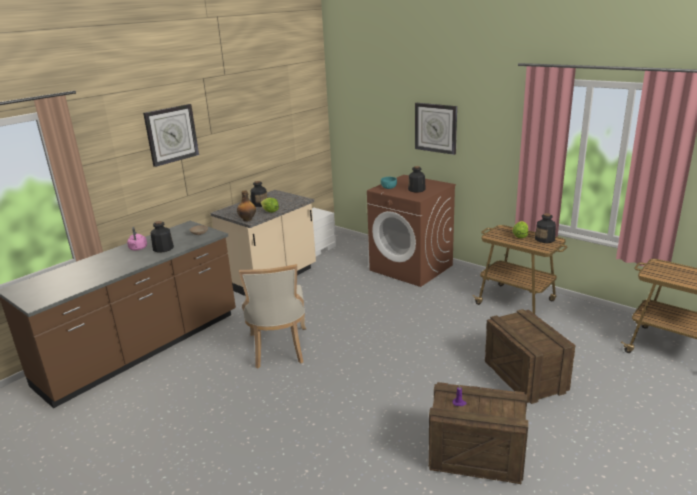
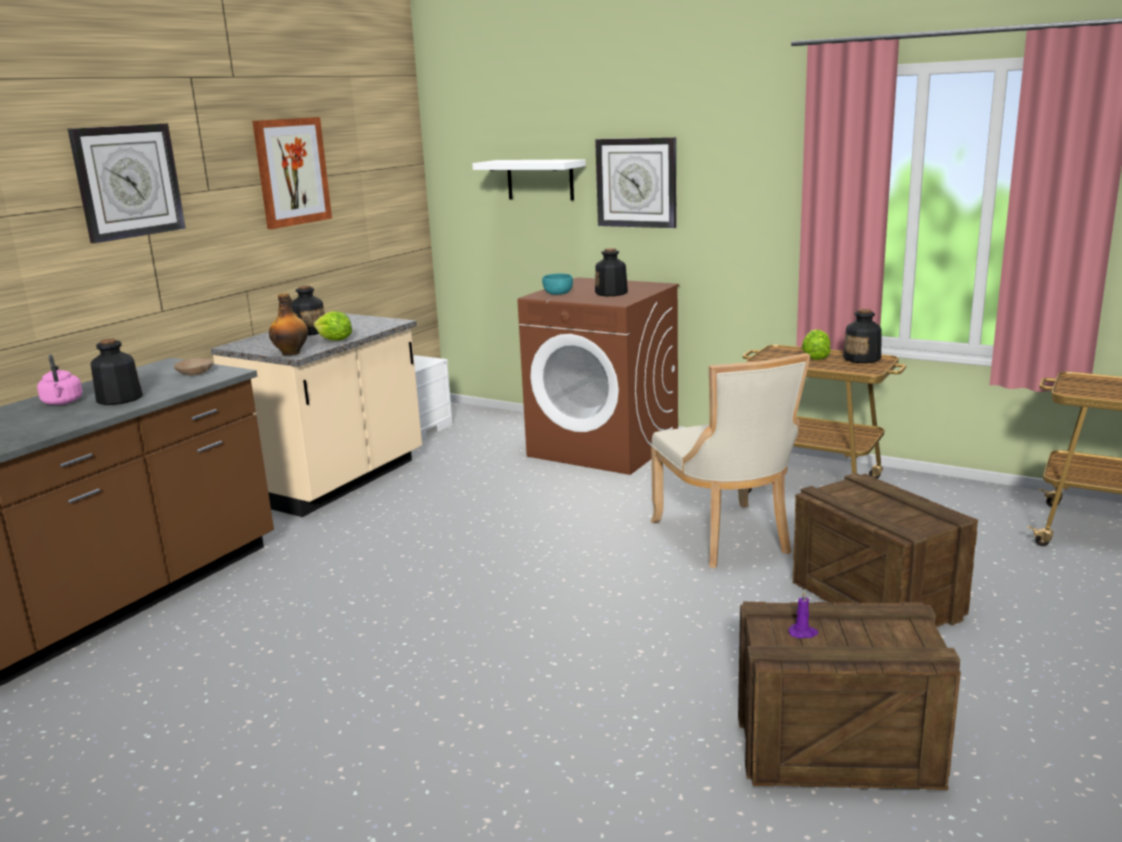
camera: 10 degrees left, 5 degrees down
(254, 119) = (292, 172): none -> picture
(278, 349) = (376, 598): beige chair -> beige chair (726, 538)
(386, 120) = (540, 179): none -> white shelf

